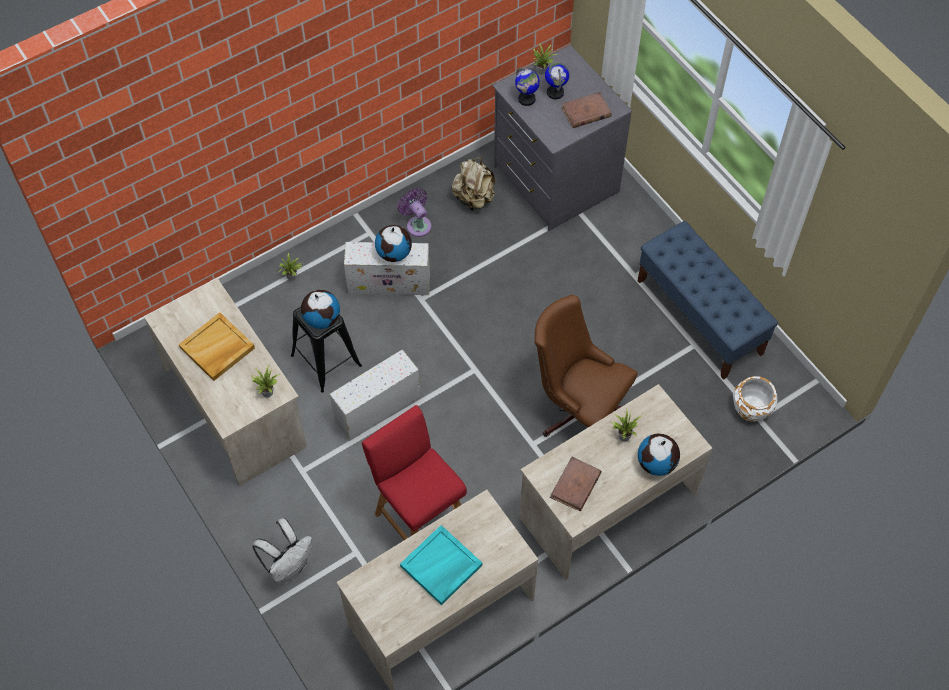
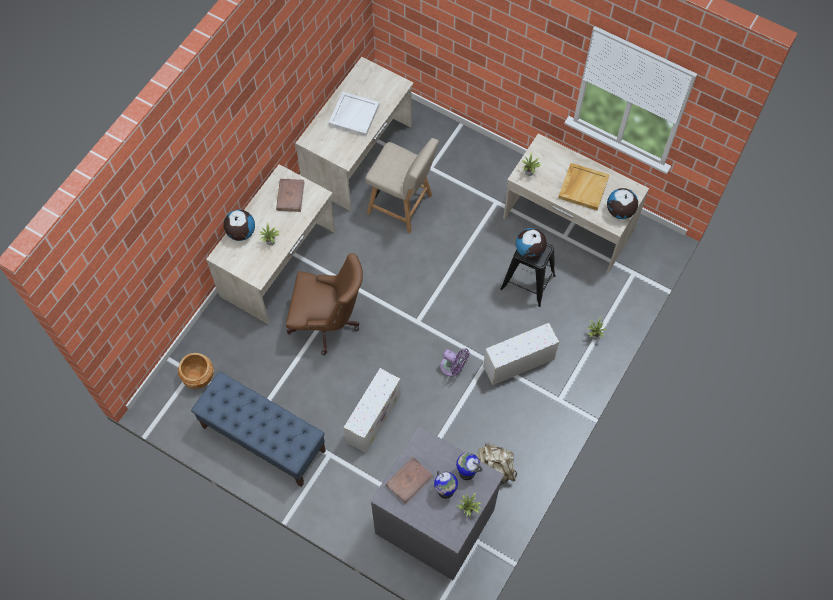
camera: 155 degrees right, 5 degrees up
(288, 567) = (467, 142): white backpack -> none
(376, 409) = (471, 263): white storage box -> white storage box (374, 417)
(394, 253) = (516, 347): globe -> globe (619, 211)
(417, 224) = (526, 424): purple fan -> purple fan (453, 367)
(418, 515) = (402, 205): red chair -> beige chair
(441, 566) = (354, 115): turquoise tray -> white tray
(751, 409) = (199, 377): white planter -> brown planter

